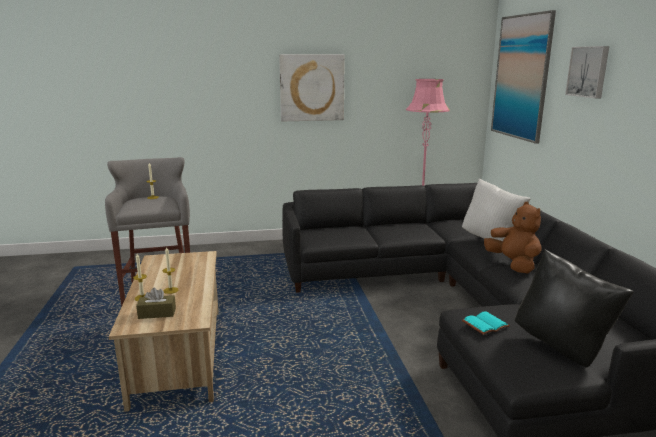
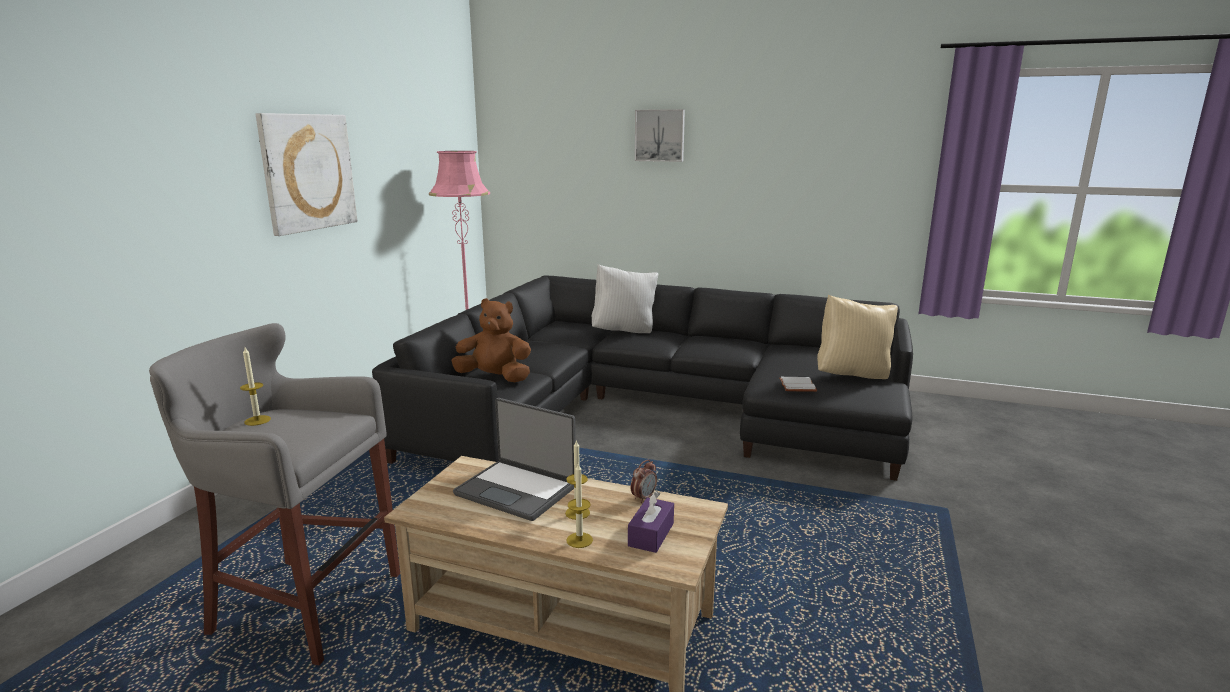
camera: 60 degrees left, 0 degrees up
(157, 313) = (651, 534): brown tissue box -> purple tissue box
(186, 271) = (517, 490): none -> laptop
(199, 302) = (643, 498): none -> alarm clock
(485, 325) = (798, 386): turquoise book -> white book
(513, 264) = (690, 342): brown plush toy -> brown plush toy (494, 378)
(521, 77) = (545, 145): picture -> none
(562, 347) = (852, 375): black pillow -> beige pillow

